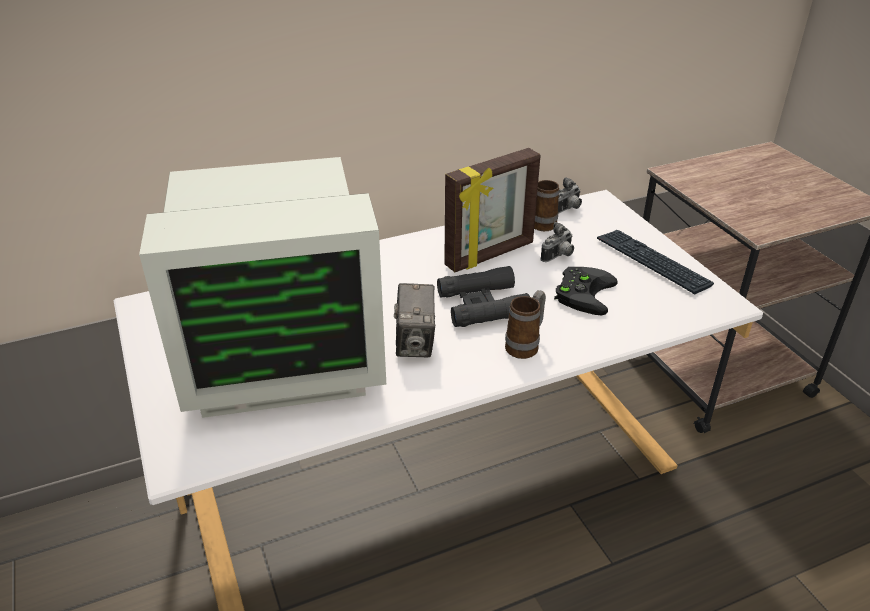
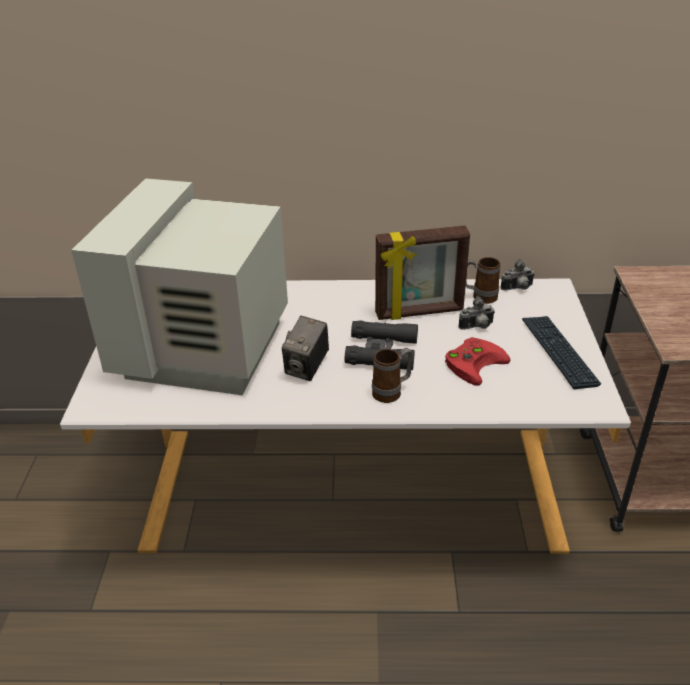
camera: 25 degrees right, 0 degrees up
(281, 354) = (206, 350): monitor -> monitor turned 90 degrees clockwise
(582, 292) = (474, 362): black game controller -> red game controller

